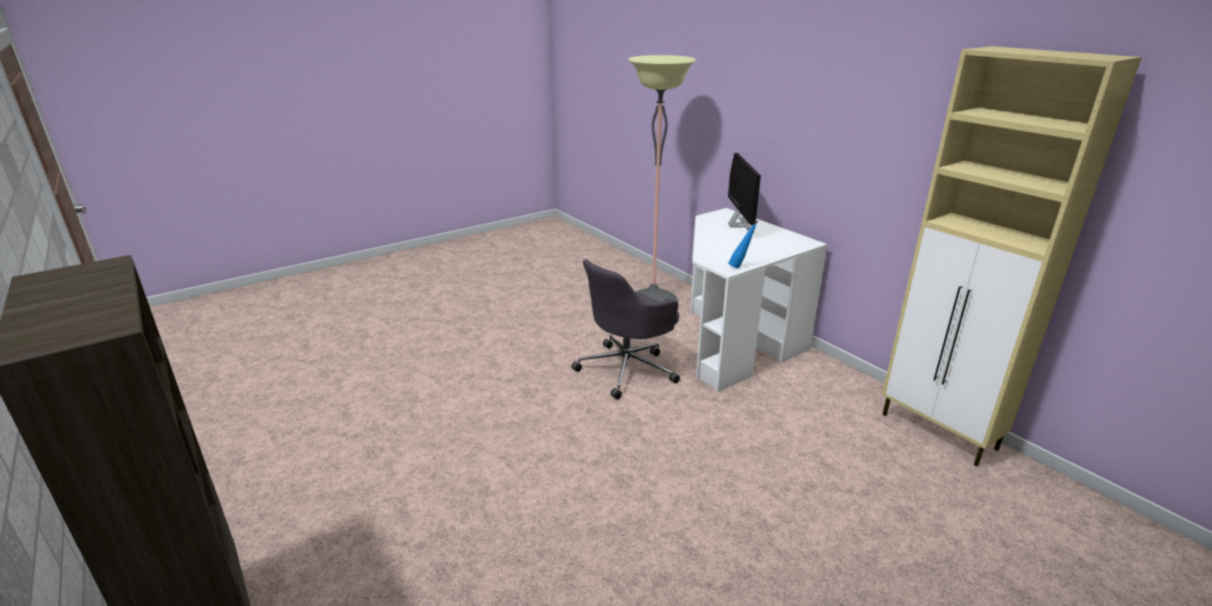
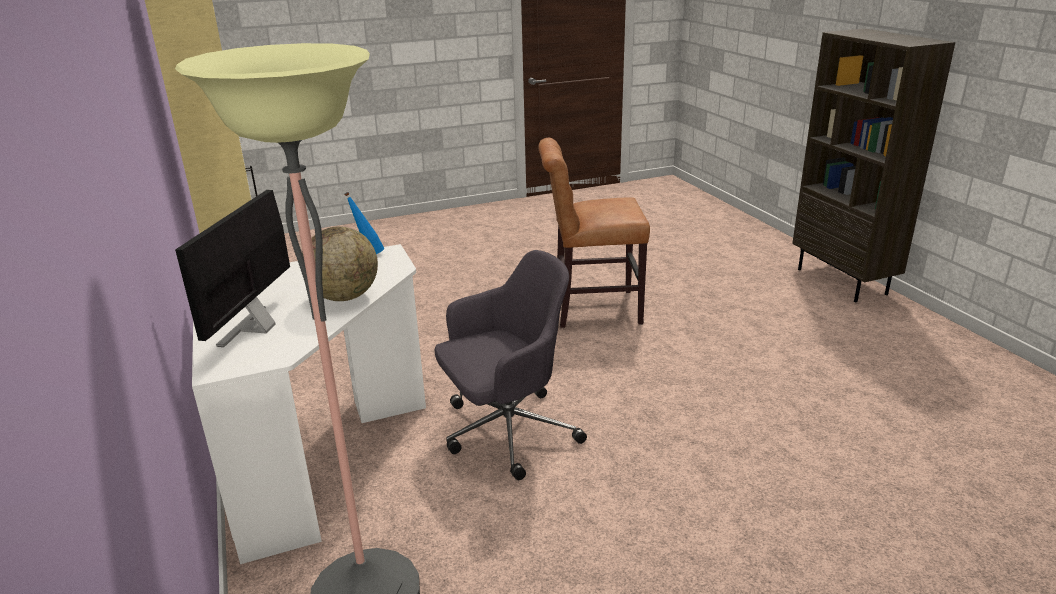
camera: 165 degrees left, 0 degrees up
(601, 512) = (590, 309): none -> brown chair
(714, 241) = (344, 297): none -> globe

